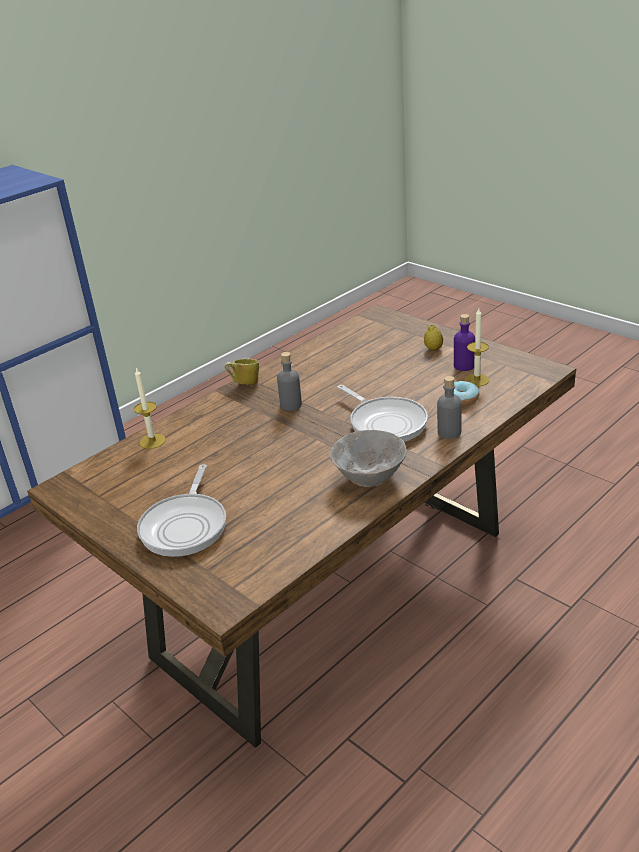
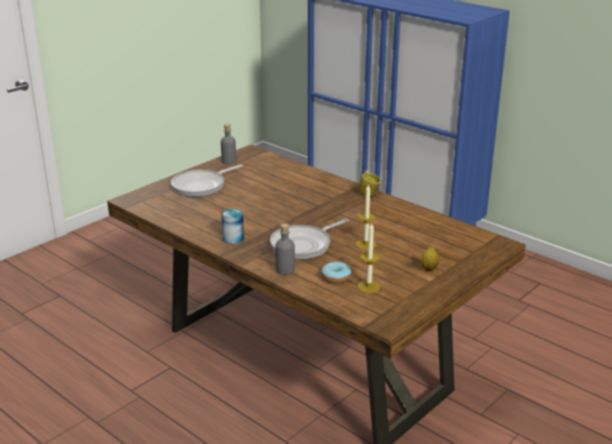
camera: 85 degrees right, 5 degrees down
(152, 441) = (295, 170): candle -> candle (365, 244)
(186, 526) = (201, 186): frying pan -> frying pan turned 45 degrees counterclockwise
(291, 405) = (335, 210): grey bottle -> grey bottle (229, 161)
(369, 478) = (233, 238): grey bowl -> can
(464, 366) = (395, 282): purple bottle -> none

